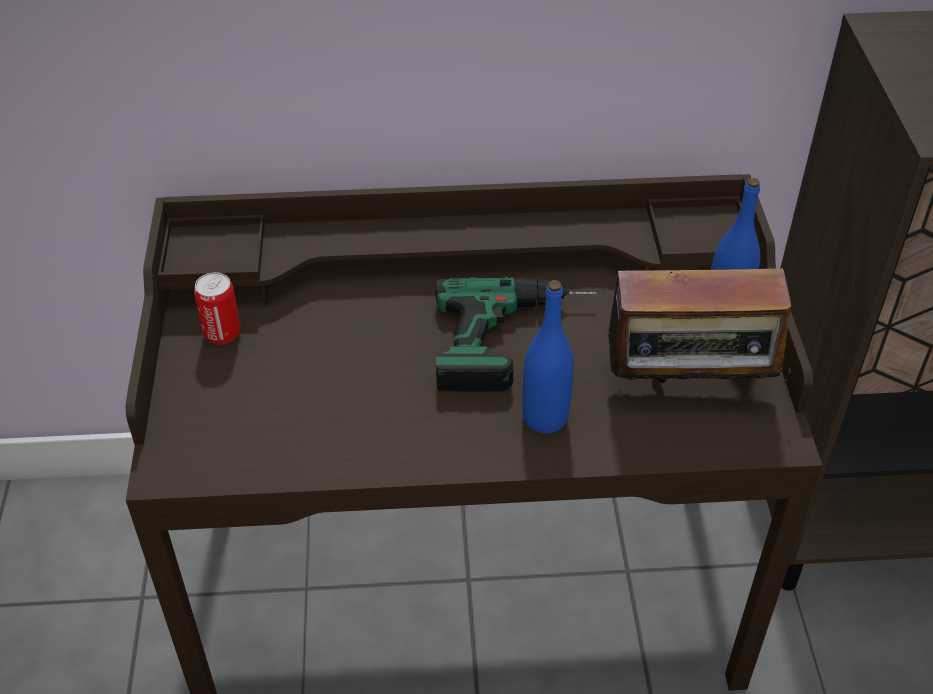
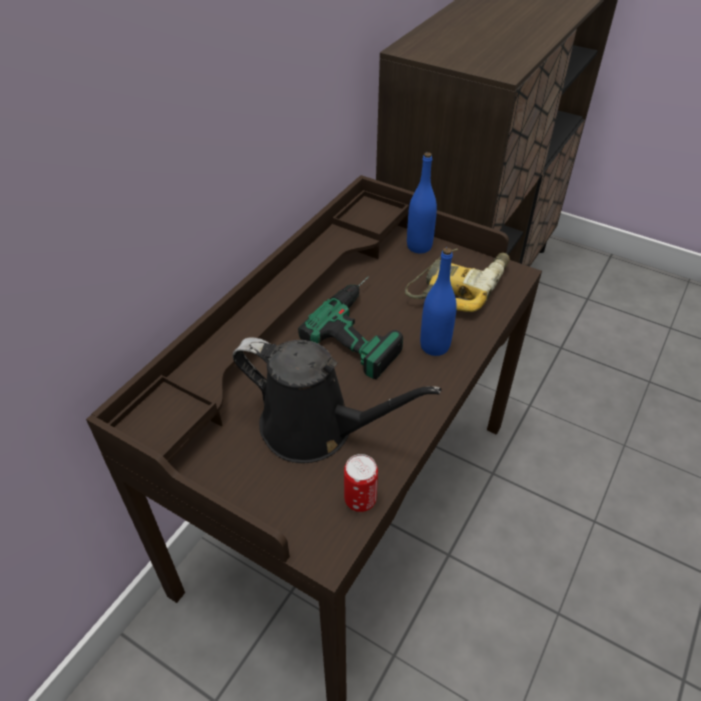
camera: 55 degrees left, 0 degrees up
(222, 334) = (225, 461): can -> can (360, 500)
(320, 378) = (315, 428): none -> black watering can
(688, 390) = (459, 285): radio -> power drill

